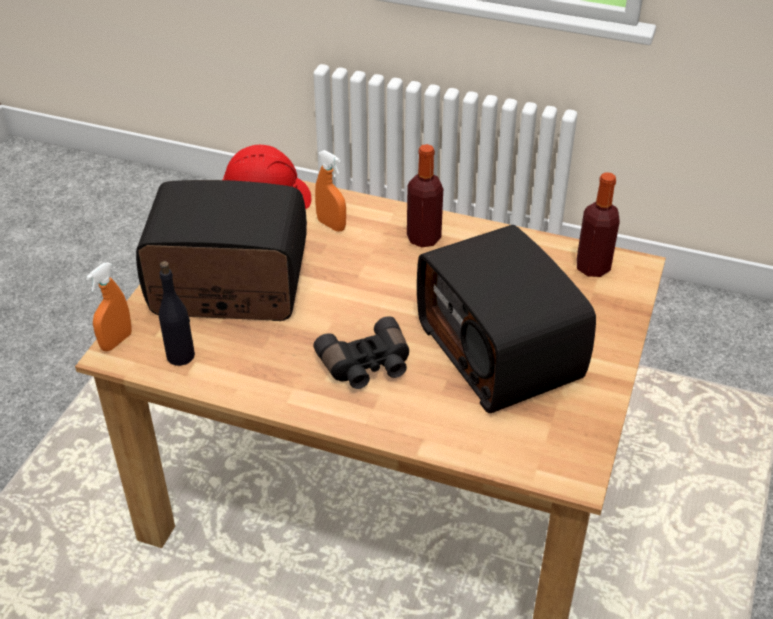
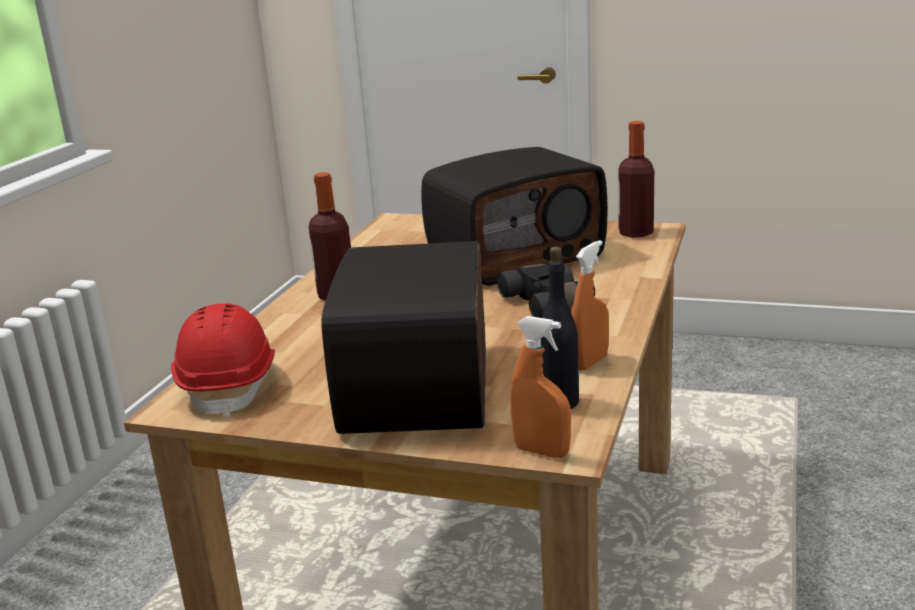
camera: 90 degrees left, 20 degrees down
(331, 225) = (299, 341): orange spray bottle -> orange spray bottle (590, 362)
(593, 267) = (394, 232): bottle -> bottle (635, 232)

